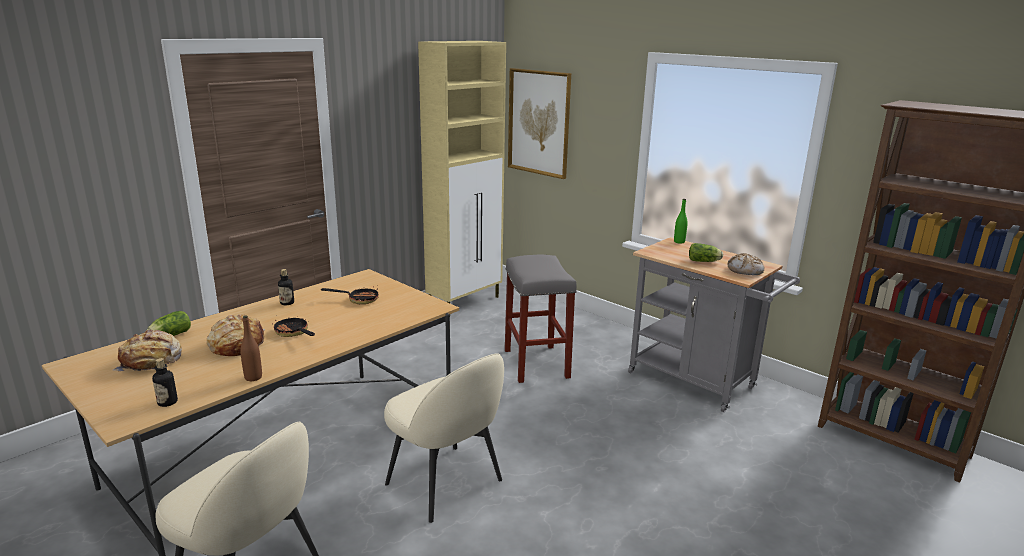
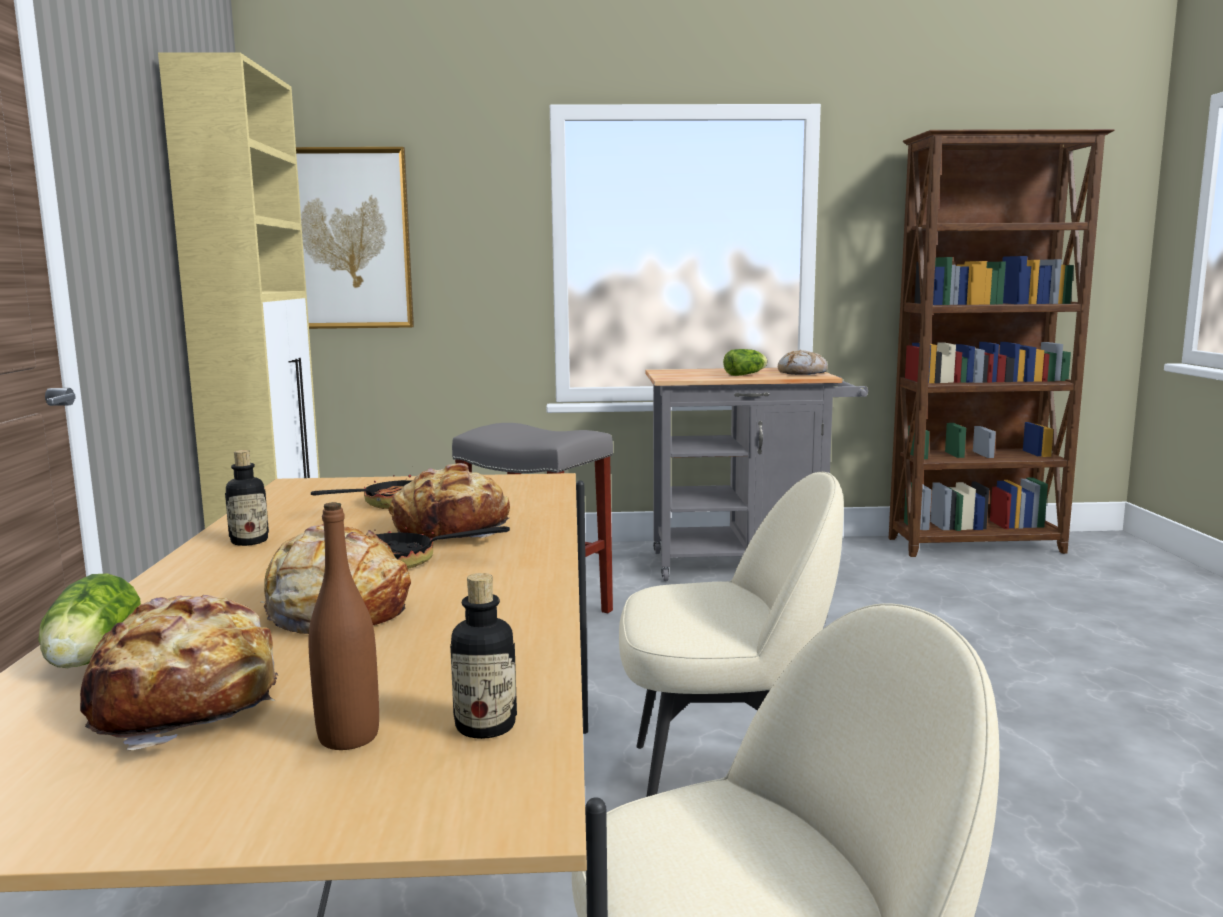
camera: 45 degrees left, 10 degrees down
(253, 377) = (538, 624): brown bottle -> brown bottle (348, 737)
(340, 323) = (453, 529): none -> bread
(679, 242) = (668, 370): green bottle -> none

